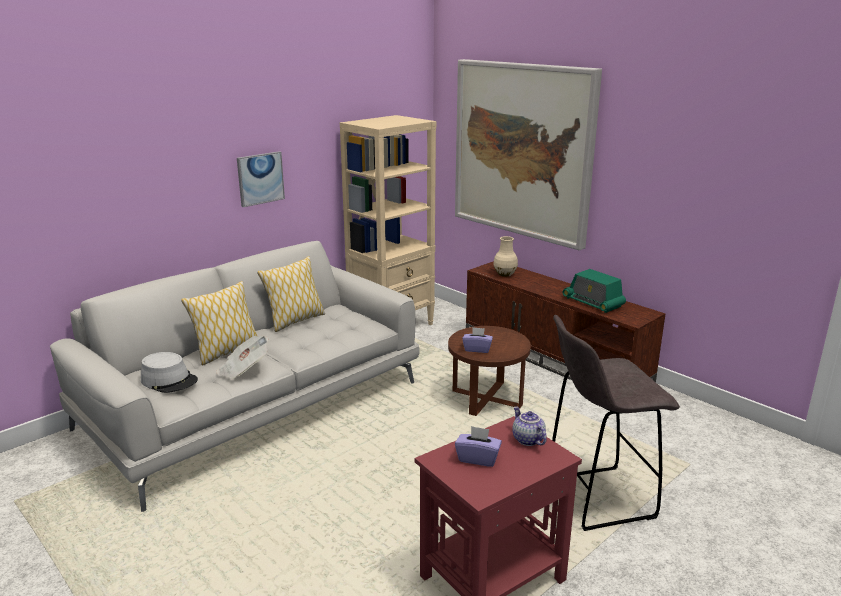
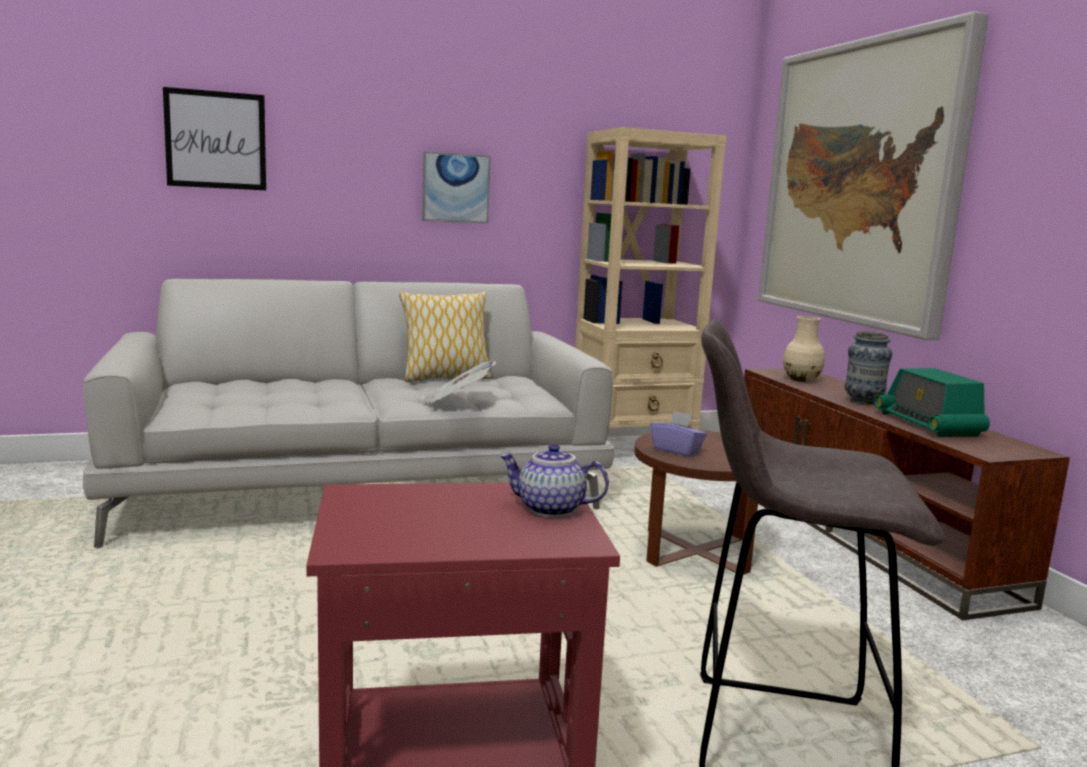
camera: 25 degrees right, 10 degrees down
(90, 181) = (216, 140): none -> picture
(169, 380) = (213, 392): grey hat -> none
(226, 352) = (320, 386): pillow -> none
(243, 370) = (311, 401): newspaper -> newspaper (456, 402)
(478, 458) = (424, 508): purple tissue box -> none
(527, 440) = (550, 509): teapot -> teapot turned 75 degrees counterclockwise
(550, 289) = (863, 402): none -> vase

